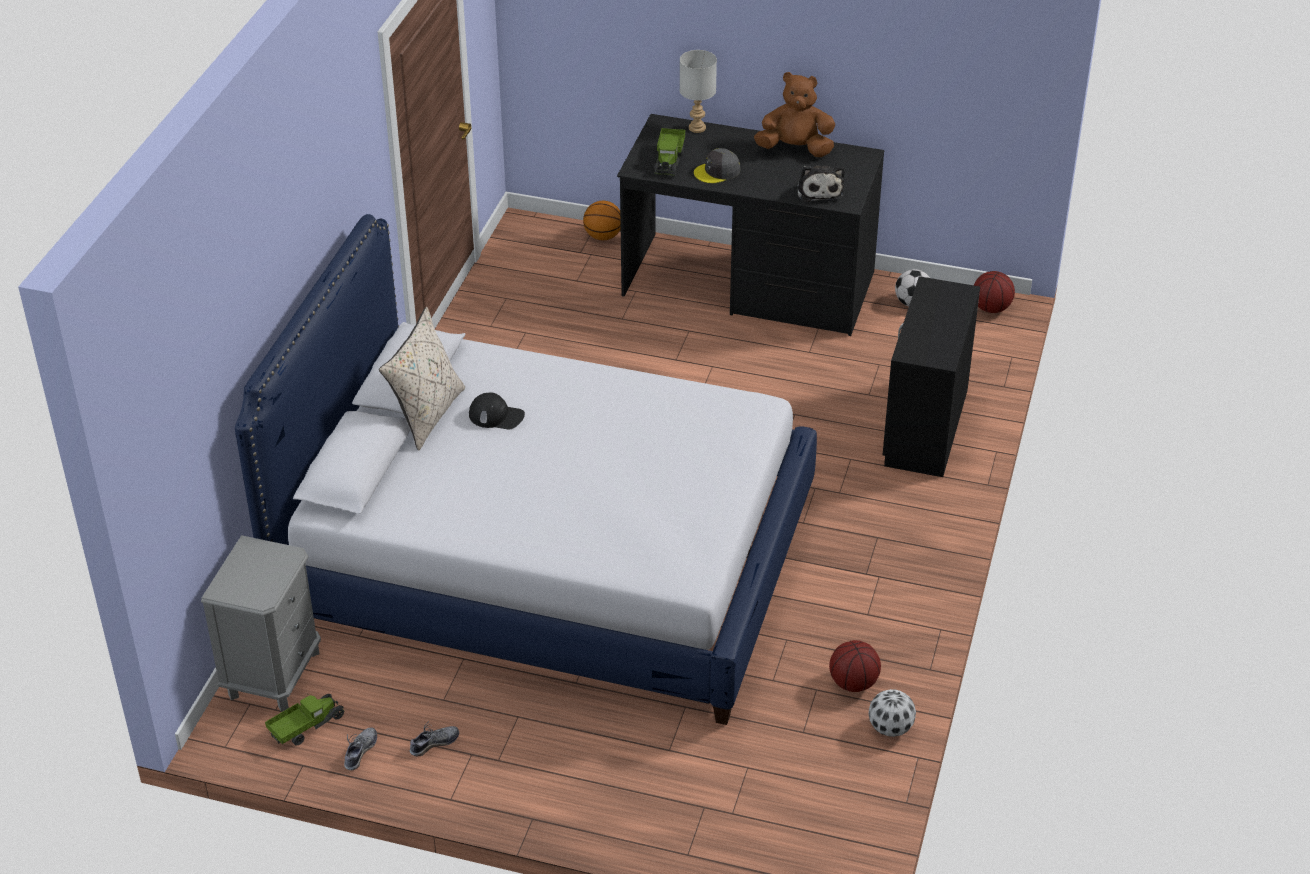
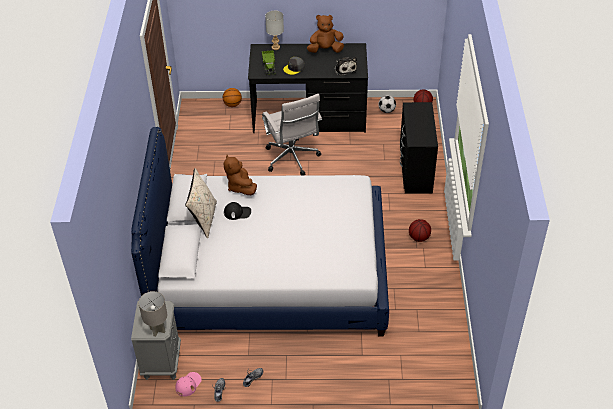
camera: 15 degrees left, 5 degrees up
(257, 594) = (158, 330): none -> grey table lamp
(306, 726) = (188, 384): toy truck -> pink cap
(522, 371) = (240, 187): none -> brown plush toy
(680, 360) = (292, 160): none -> white office chair
(853, 683) = (431, 302): basketball -> basketball (419, 237)
(890, 729) = (456, 321): football -> none

